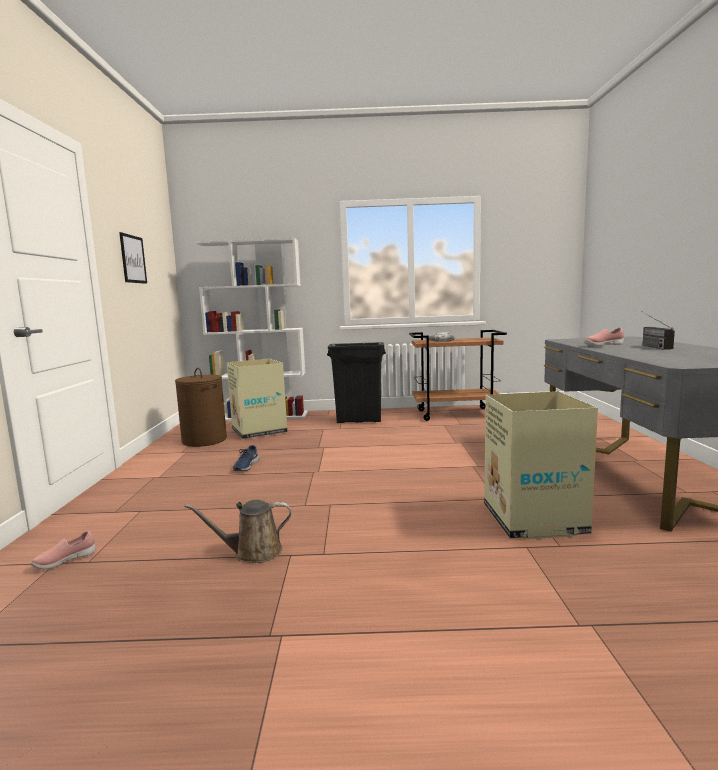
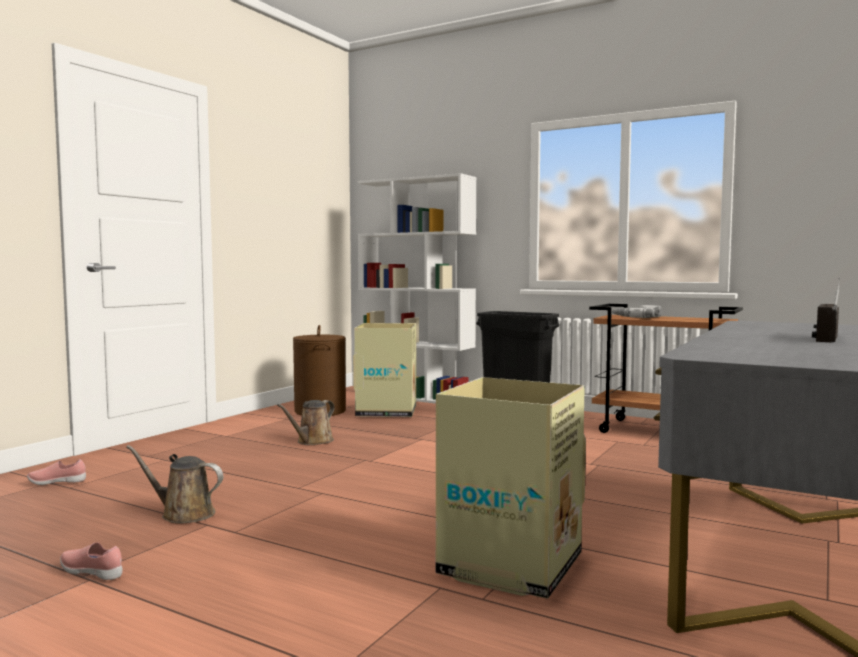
camera: 30 degrees right, 5 degrees down
(133, 259) = (272, 201): picture -> none
(245, 466) = (312, 441): blue shoe -> brown watering can
(603, 345) = (755, 331): pink shoe -> pink shoe (92, 573)

